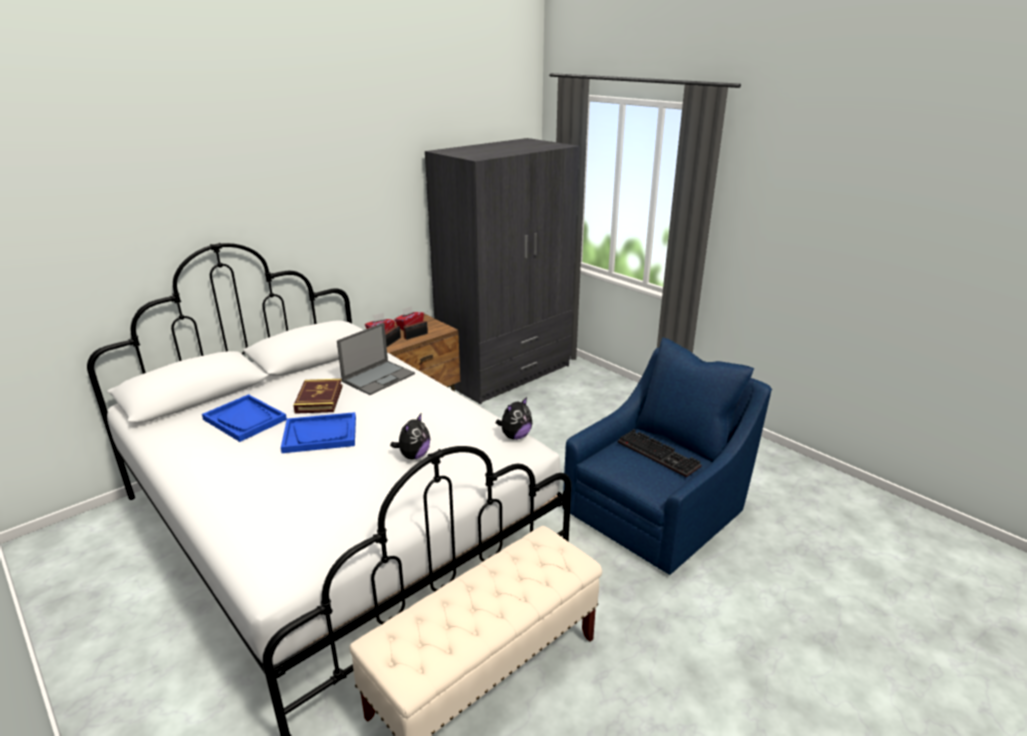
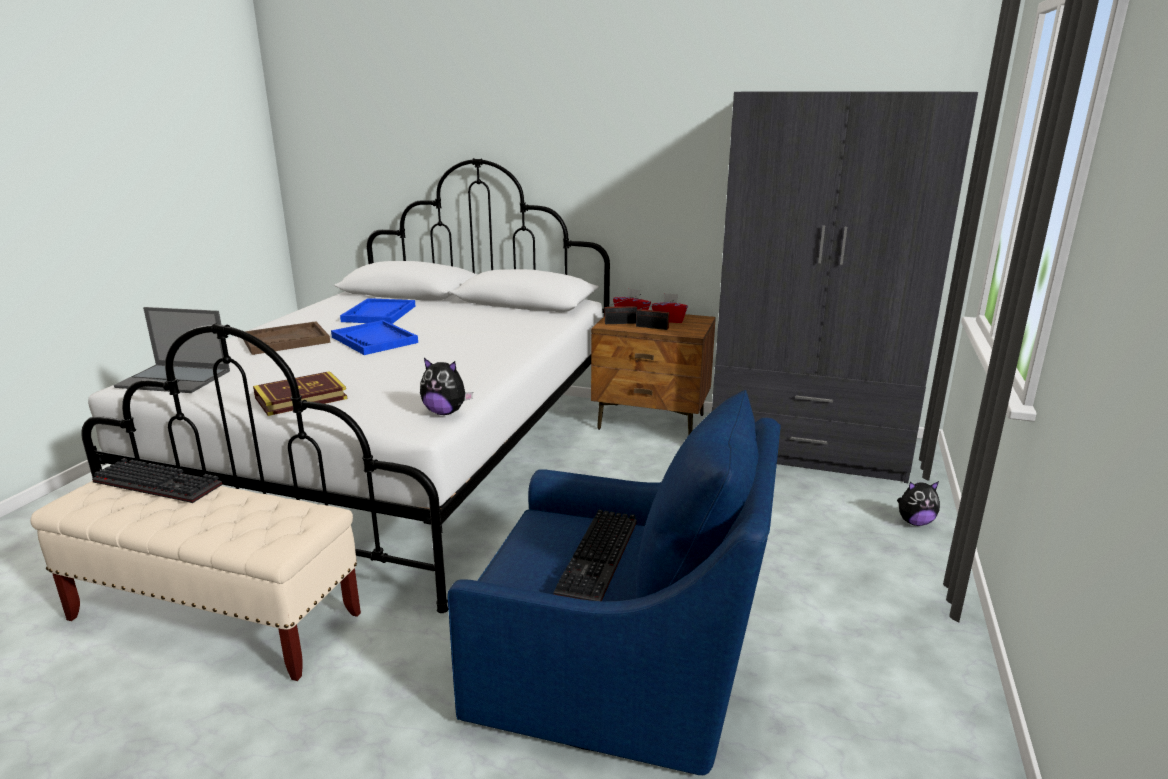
camera: 60 degrees right, 5 degrees down
(256, 478) = (286, 340): none -> brown tray
(319, 399) = (440, 323): book -> book (301, 398)
(379, 377) = (511, 330): laptop -> laptop (175, 379)
(413, 456) = (363, 379): plush toy -> plush toy (914, 522)
(423, 613) = (161, 483): none -> keyboard

